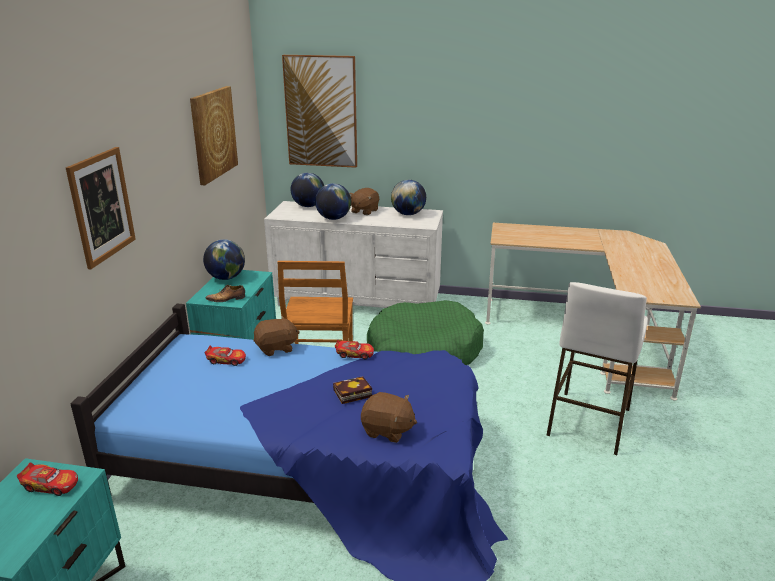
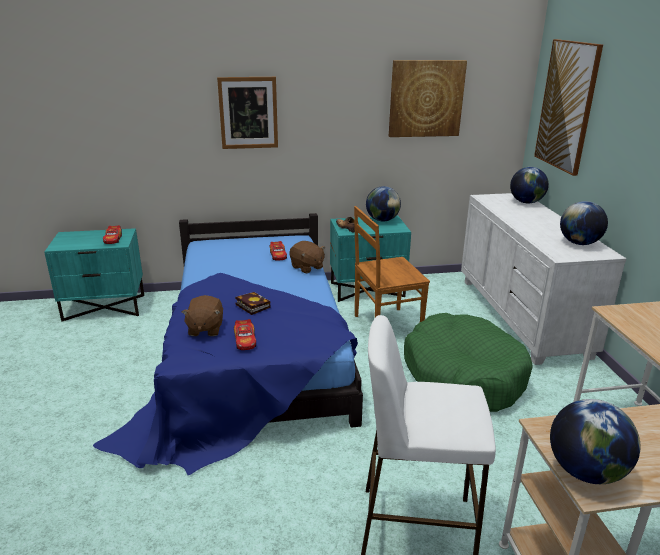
camera: 70 degrees right, 0 degrees up
(333, 218) = (510, 216): globe -> globe (585, 471)
(354, 354) = (316, 297): toy car -> toy car (245, 340)
(364, 211) = (552, 224): brown plush toy -> none

